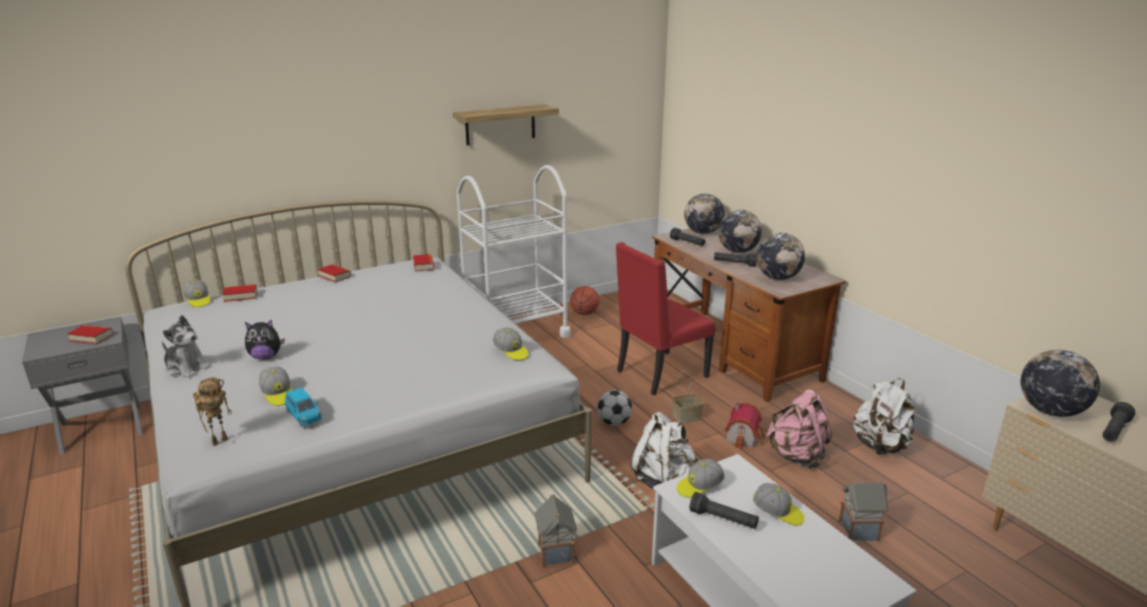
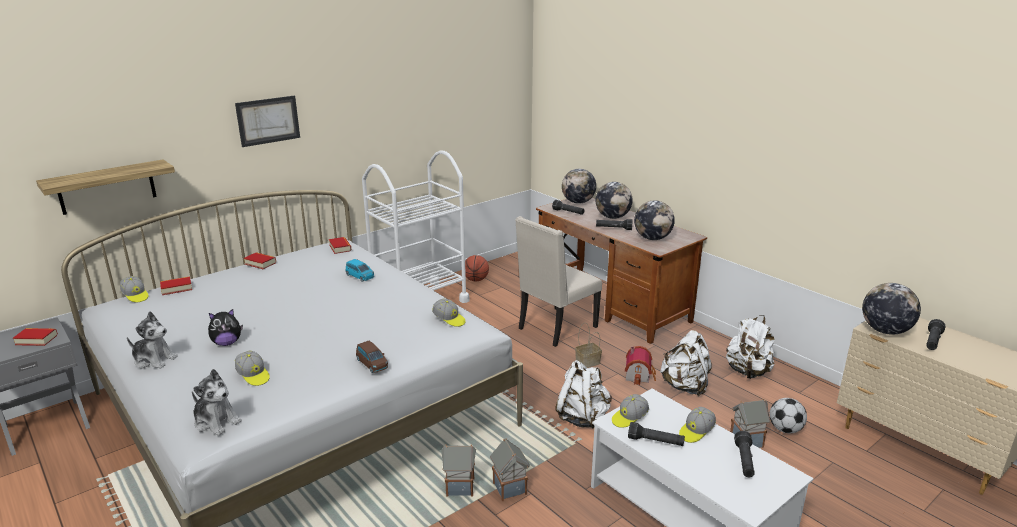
camera: 10 degrees left, 0 degrees up
(220, 440) = (216, 421): toy robot -> plush toy
(304, 415) = (286, 392): blue toy car -> blue toy car (360, 276)
(353, 122) = (268, 120): none -> picture
(408, 393) = (372, 364): none -> brown toy car
(499, 545) = (459, 487): none -> toy house
(500, 124) = (396, 116): shelf -> shelf (107, 187)
(614, 422) = (528, 373): football -> football (785, 429)
(660, 374) = (556, 328): red chair -> beige chair
(778, 513) = (696, 432): cap -> cap turned 120 degrees clockwise
(797, 456) = (685, 386): pink backpack -> white backpack
(830, 557) = (744, 461): none -> black flashlight

